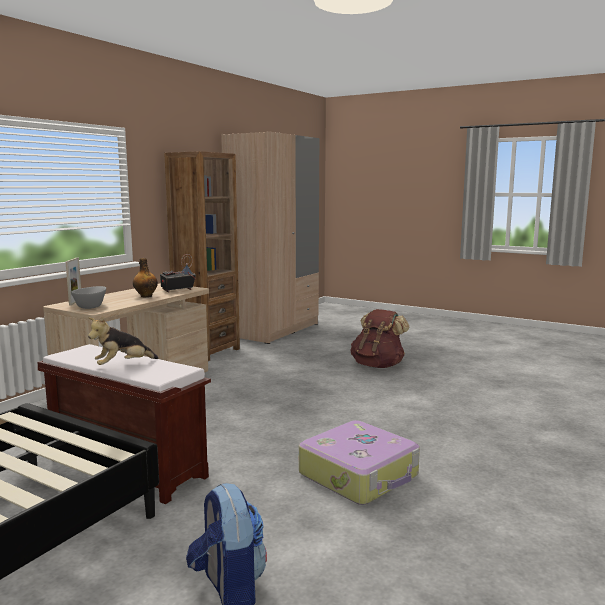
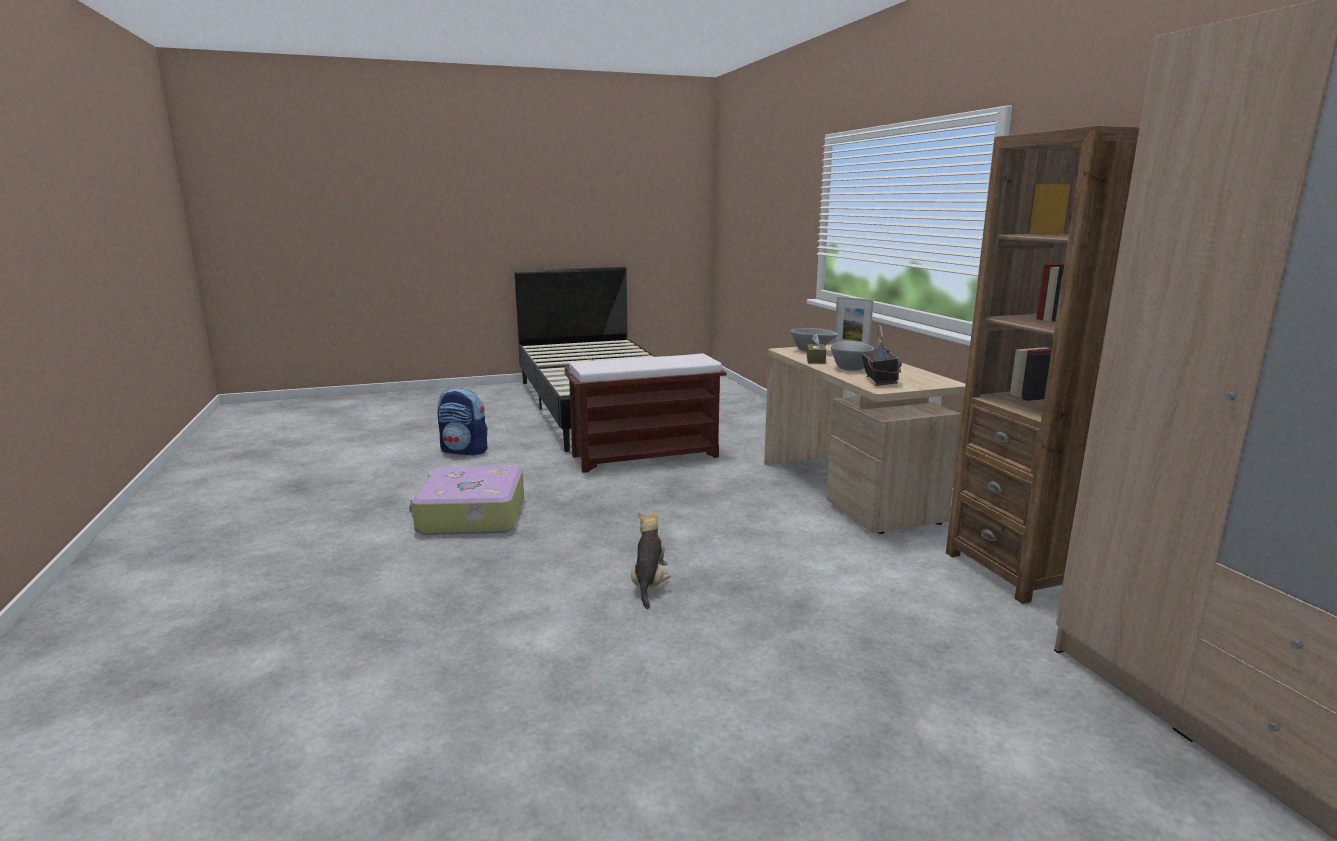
camera: 130 degrees right, 5 degrees up
(123, 365) = (633, 361): plush toy -> plush toy (649, 584)
(129, 302) = (815, 360): none -> brown tissue box
(146, 296) = (850, 368): bottle -> grey bowl
(378, 366) = (738, 703): brown backpack -> none

